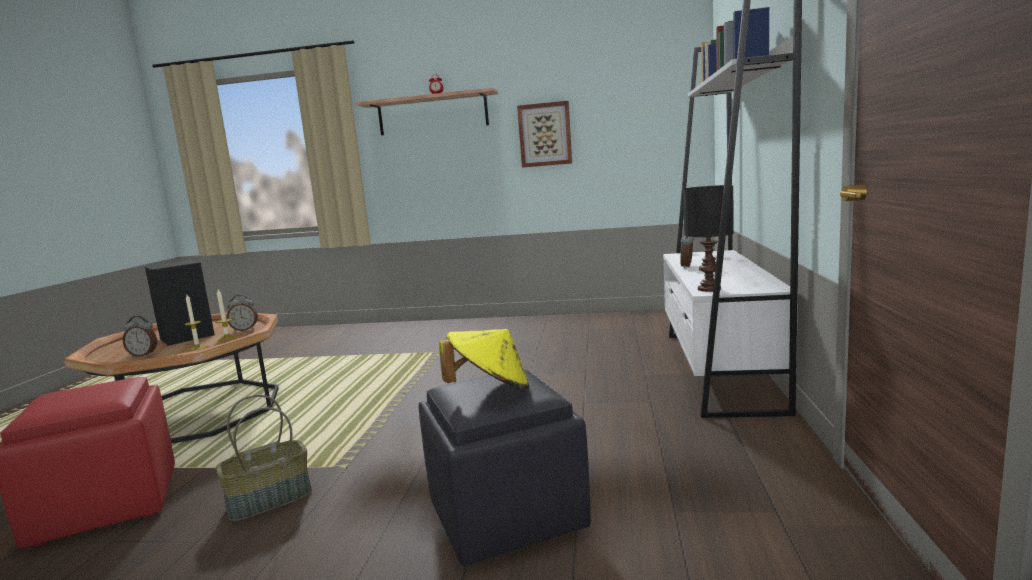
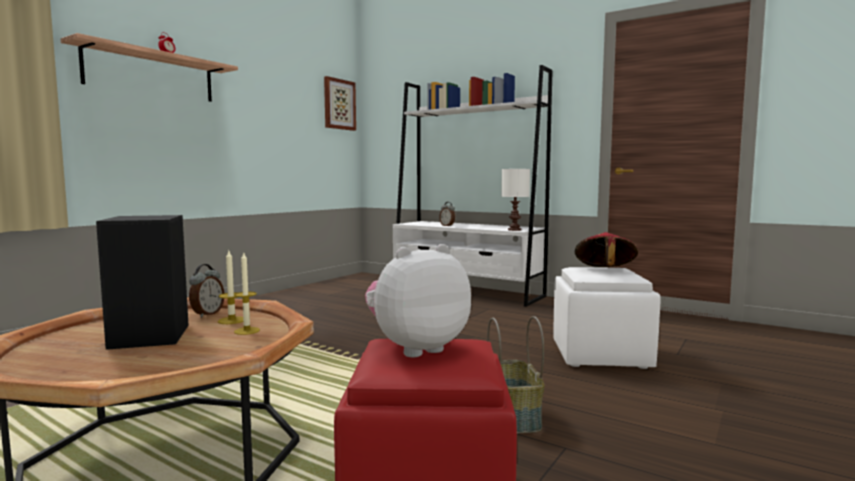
camera: 65 degrees left, 5 degrees down
(90, 390) = (416, 348): none -> plush toy
(144, 355) = (201, 353): alarm clock -> none
(490, 389) = (604, 270): yellow hat -> red hat
(505, 516) = (601, 355): black ottoman -> white ottoman
(545, 134) = (259, 122): picture -> picture (339, 104)
(709, 289) = (515, 230): black table lamp -> white table lamp

